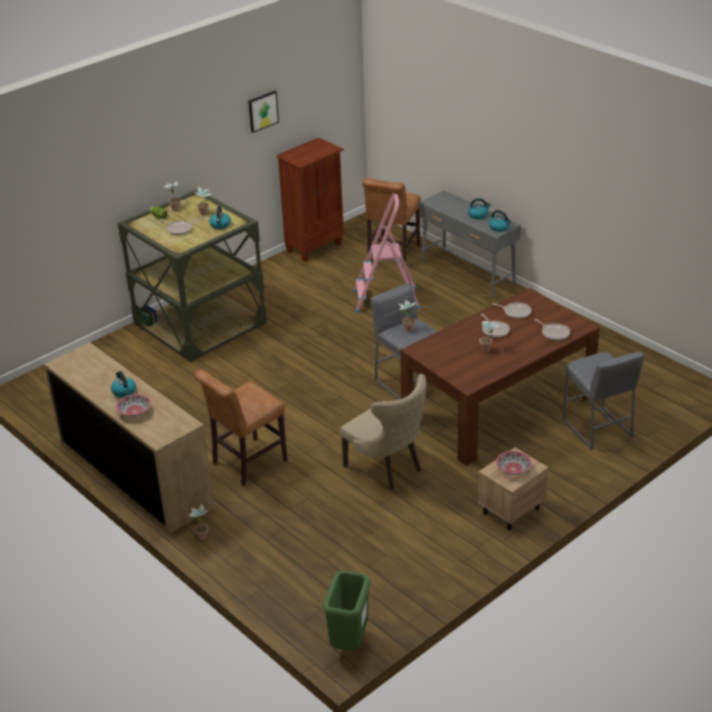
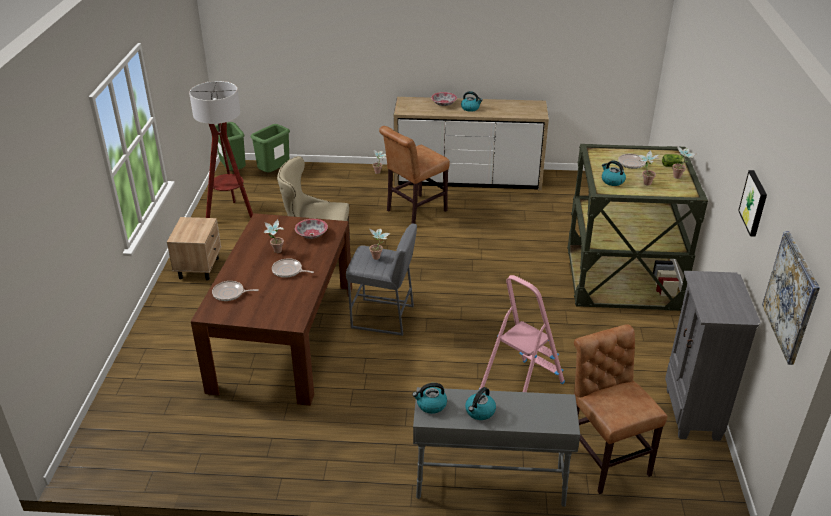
camera: 135 degrees right, 0 degrees up
(246, 463) = (414, 212): brown chair -> brown chair turned 135 degrees counterclockwise
(307, 608) = (274, 173): none -> green trash can
(315, 248) = (690, 415): brown cabinet -> grey cabinet
(333, 92) = (791, 297): none -> picture
(420, 564) = (231, 215): none -> floor lamp
(513, 469) = (191, 229): bowl -> bowl (311, 234)
(515, 312) = (288, 297): frying pan -> none
(598, 429) = (176, 362): grey stool -> none

